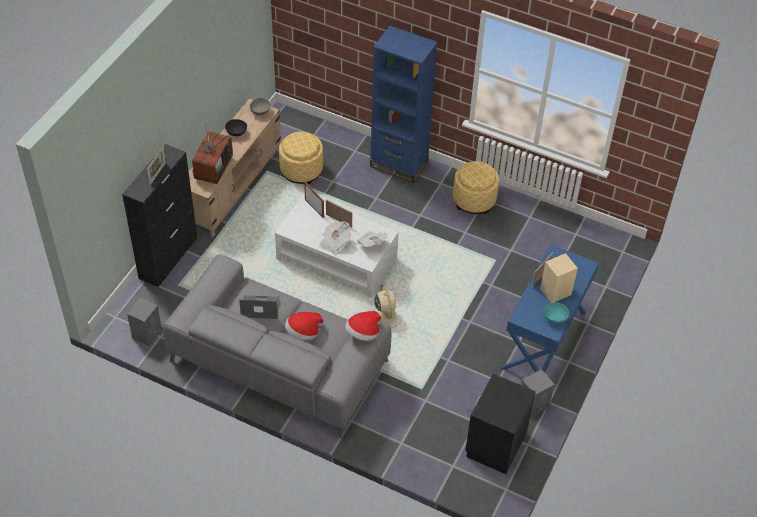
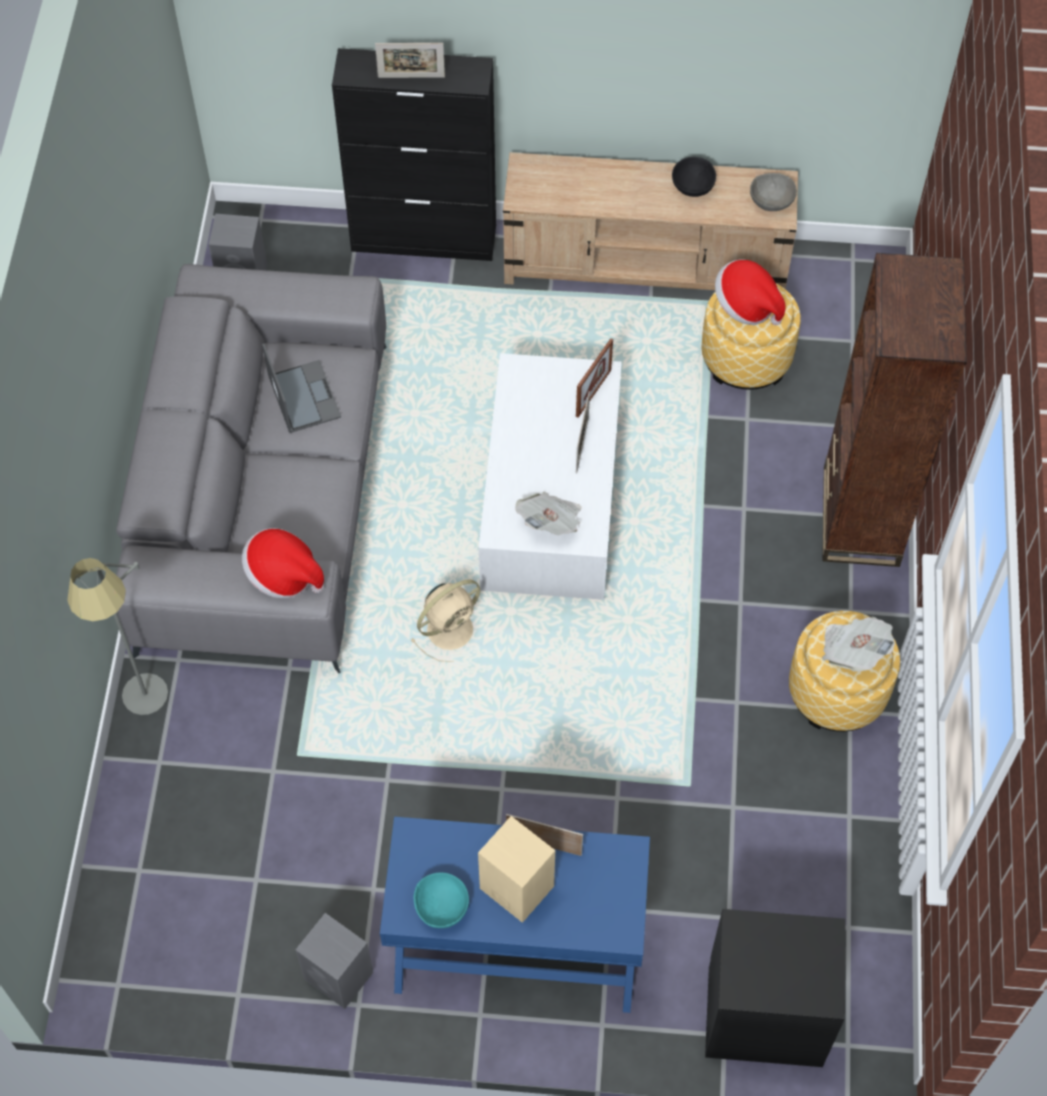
camera: 70 degrees right, 10 degrees up
(213, 168) = (582, 187): television -> none
(303, 332) = (274, 486): hat -> hat (746, 305)
(334, 242) = (523, 458): newspaper -> newspaper (853, 650)
(373, 440) = (148, 713): none -> grey floor lamp
(399, 164) = (860, 516): blue bookcase -> brown bookcase
(495, 444) = (216, 931): black nightstand -> black nightstand (765, 1013)

